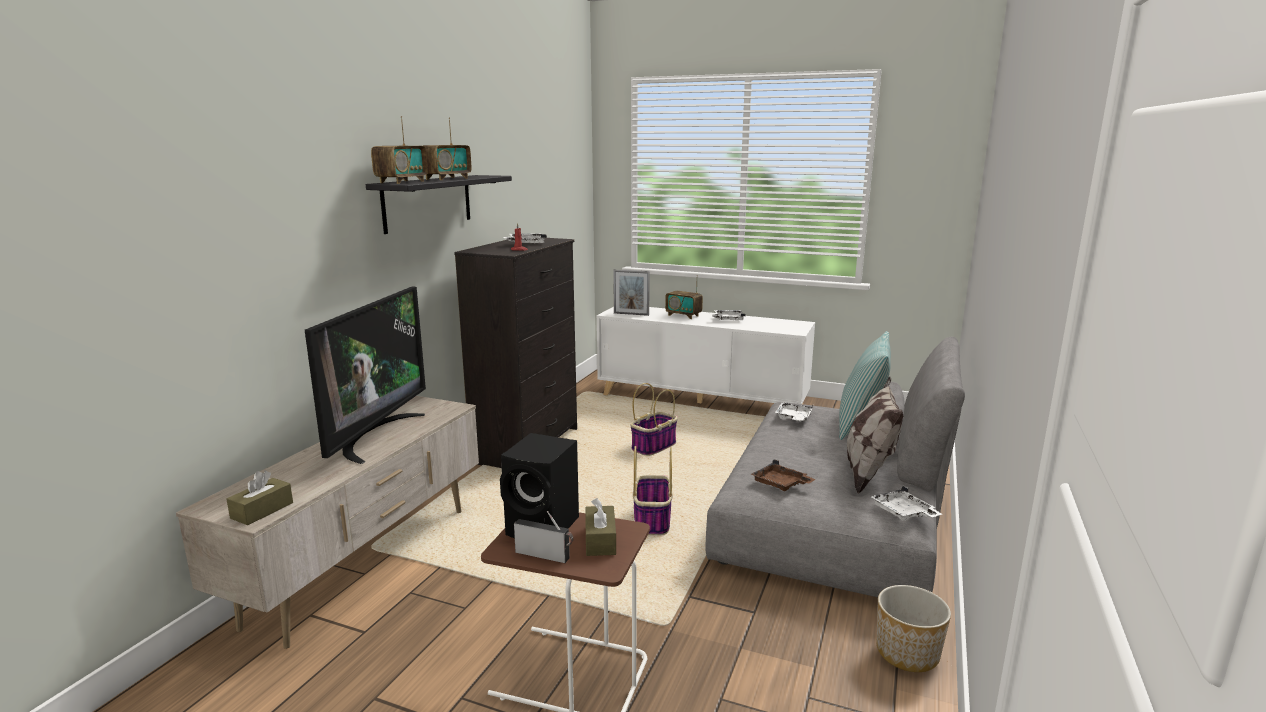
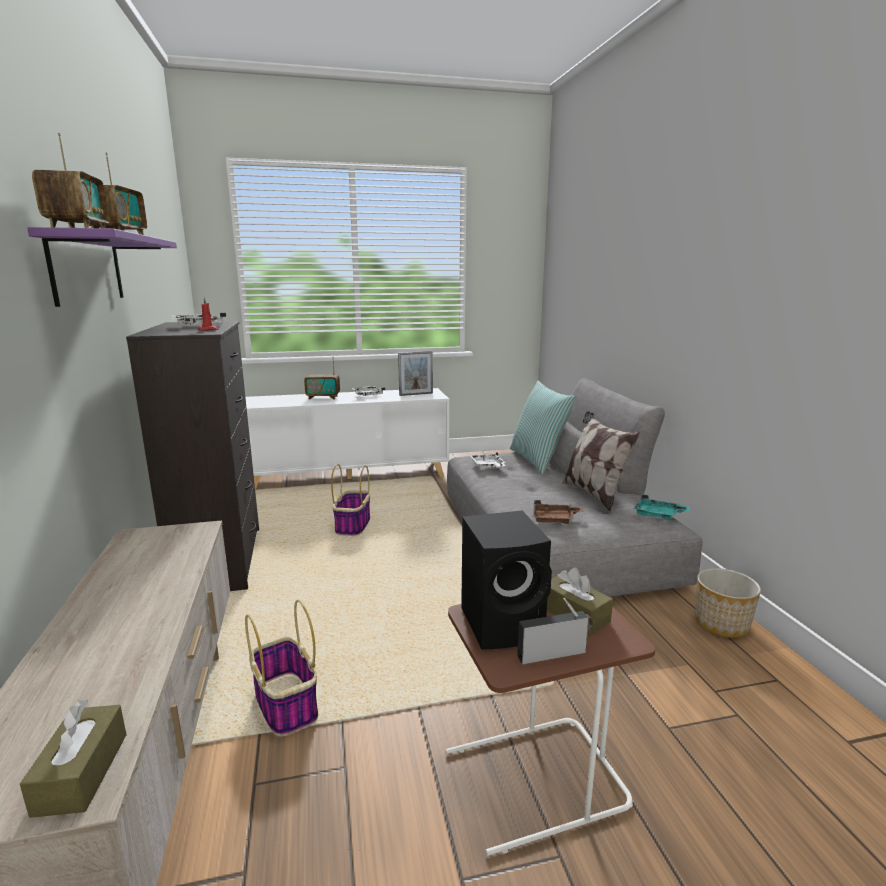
camera: 35 degrees left, 0 degrees up
(374, 436) = (131, 593): television -> none
(428, 202) = (87, 269): black shelf -> purple shelf
(631, 314) = (270, 403): picture frame -> picture frame (416, 394)
(652, 520) = (428, 592): basket -> basket (285, 704)
(903, 513) = (658, 515): white tray -> turquoise tray

